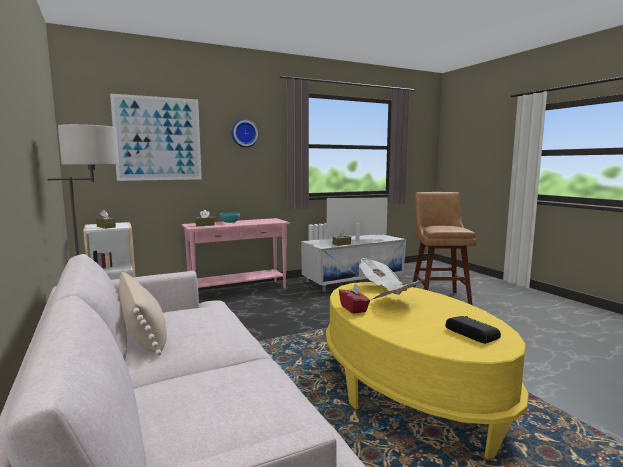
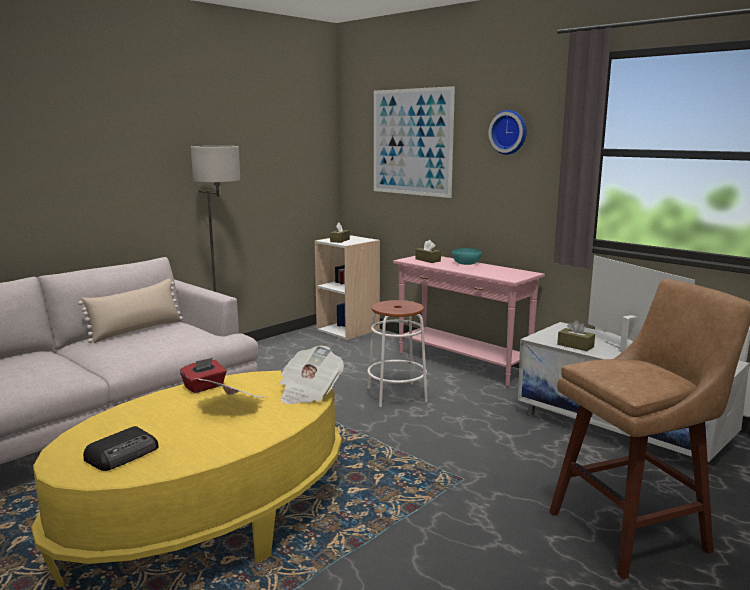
camera: 70 degrees right, 5 degrees up
(265, 313) = (396, 394): none -> white stool

